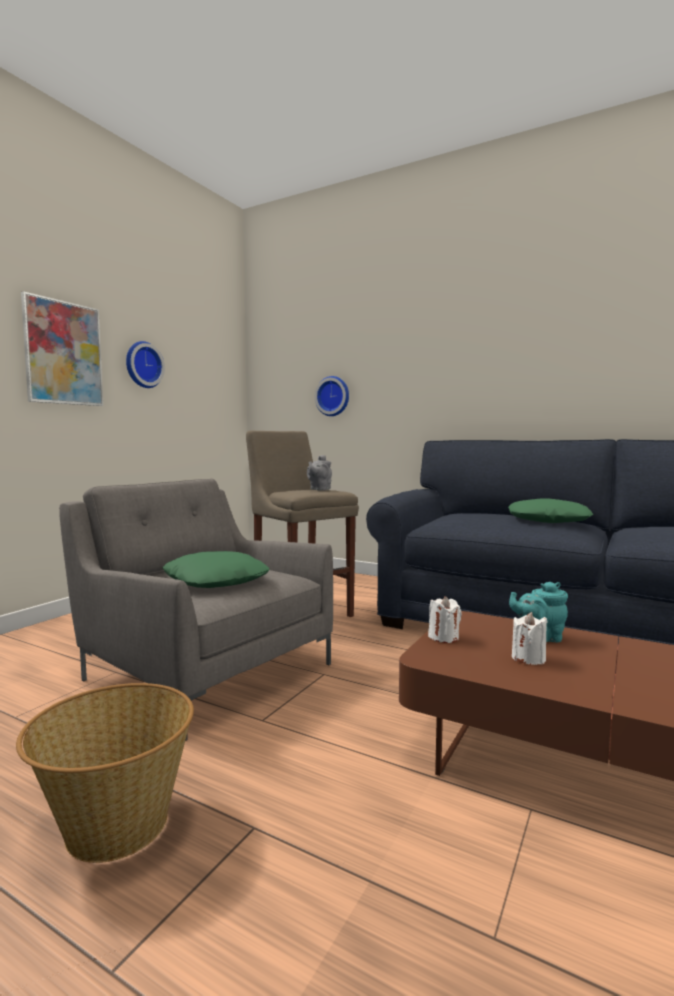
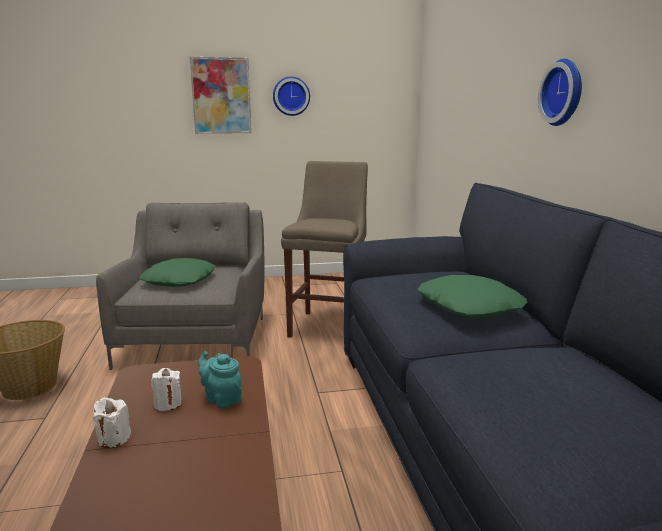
camera: 50 degrees right, 10 degrees up
(319, 489) = (335, 222): grey teapot -> none
(333, 396) = (456, 118): wall clock -> wall clock (564, 92)
(443, 637) = (185, 368): white candle -> white candle (114, 439)

